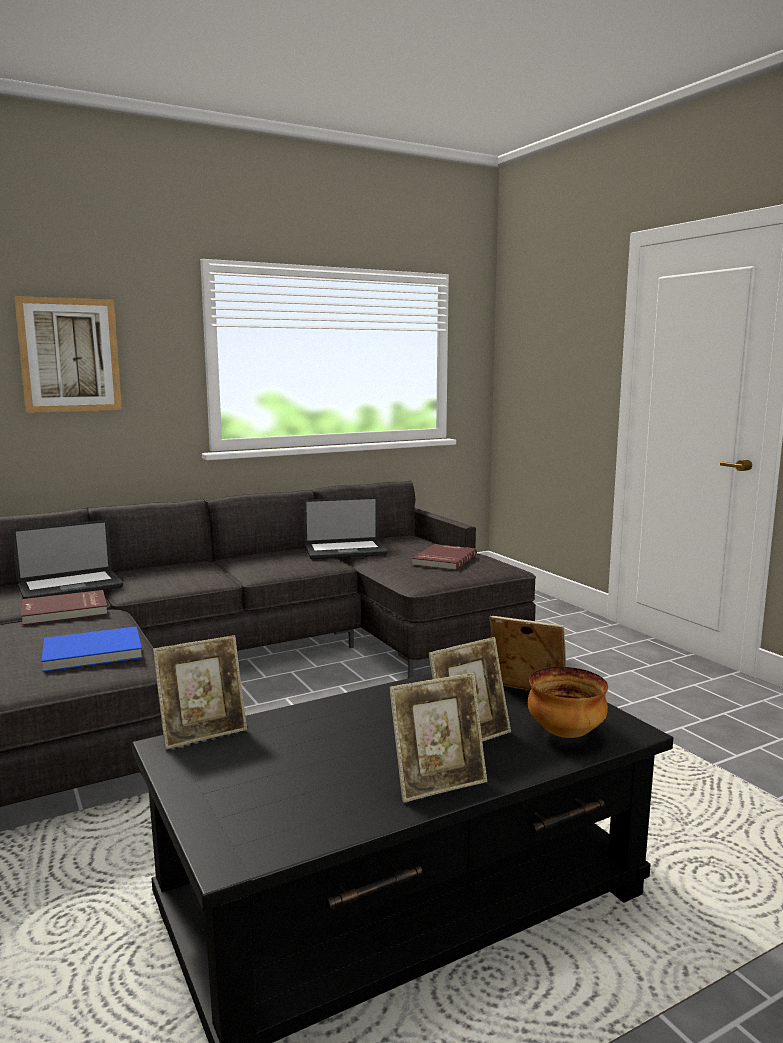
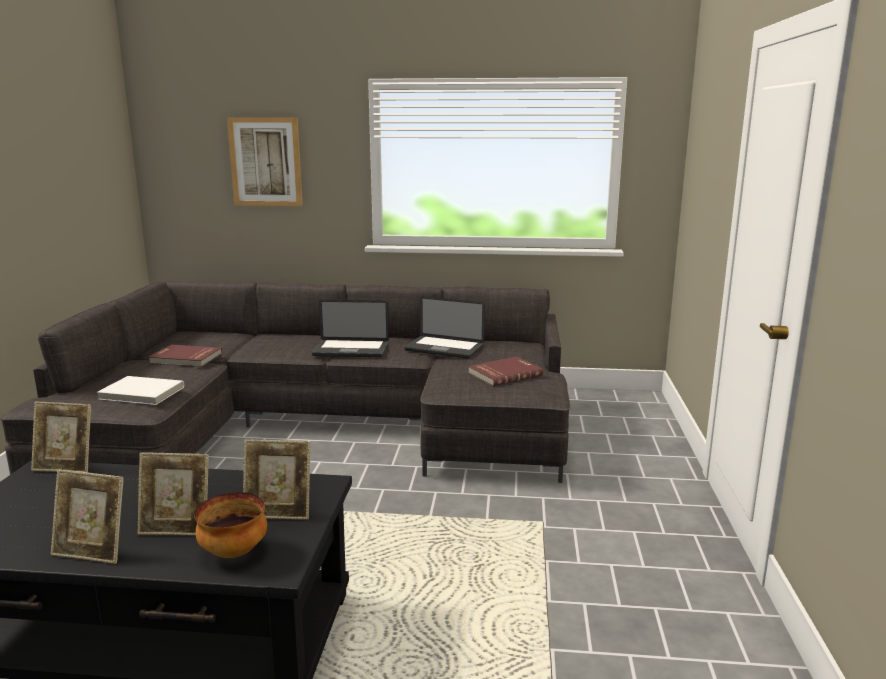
camera: 35 degrees right, 5 degrees up
(70, 587) = (220, 341): laptop -> laptop (351, 350)
(92, 653) = (141, 393): blue book -> white book
(527, 695) = (279, 512): picture frame -> picture frame turned 120 degrees clockwise

